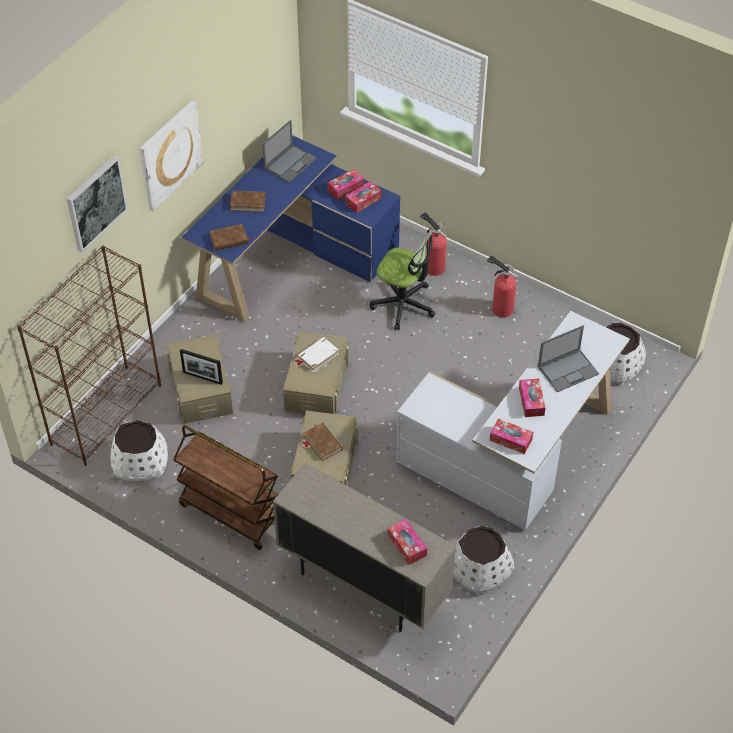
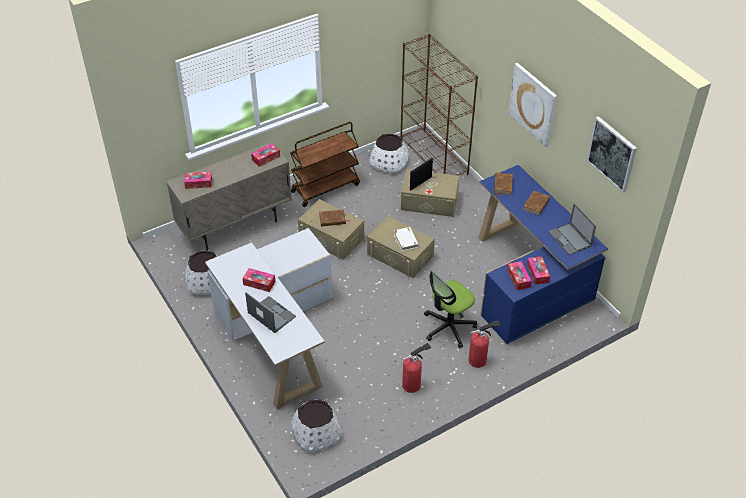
camera: 115 degrees right, 5 degrees down
(96, 203) = (486, 48): picture -> picture (612, 153)
(510, 440) = (237, 260): tissue box -> tissue box (266, 158)
(568, 370) = (271, 314): laptop -> laptop turned 135 degrees clockwise

